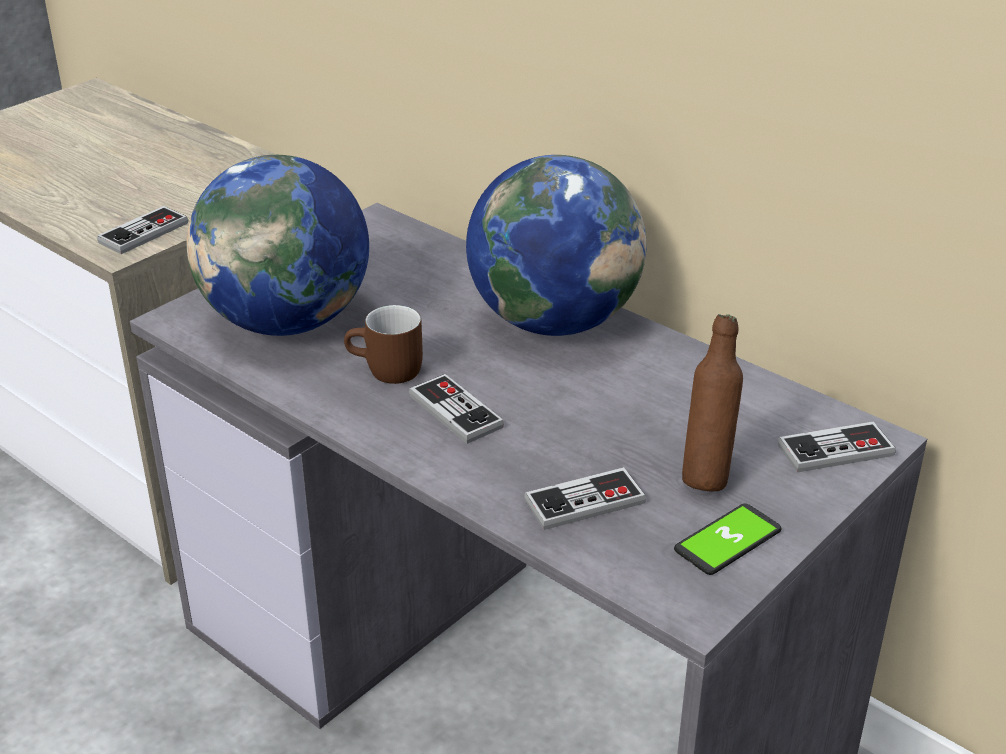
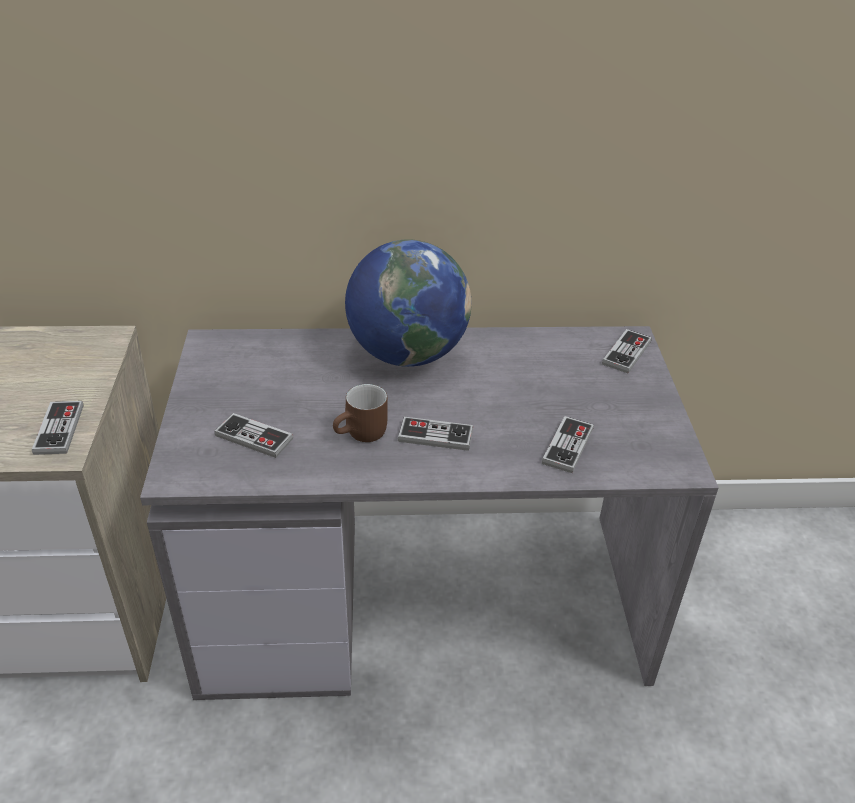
camera: 45 degrees left, 5 degrees up
(287, 322) = (254, 437): globe -> game controller
(706, 476) = (596, 398): brown bottle -> none
(728, 541) = (650, 426): phone -> none

